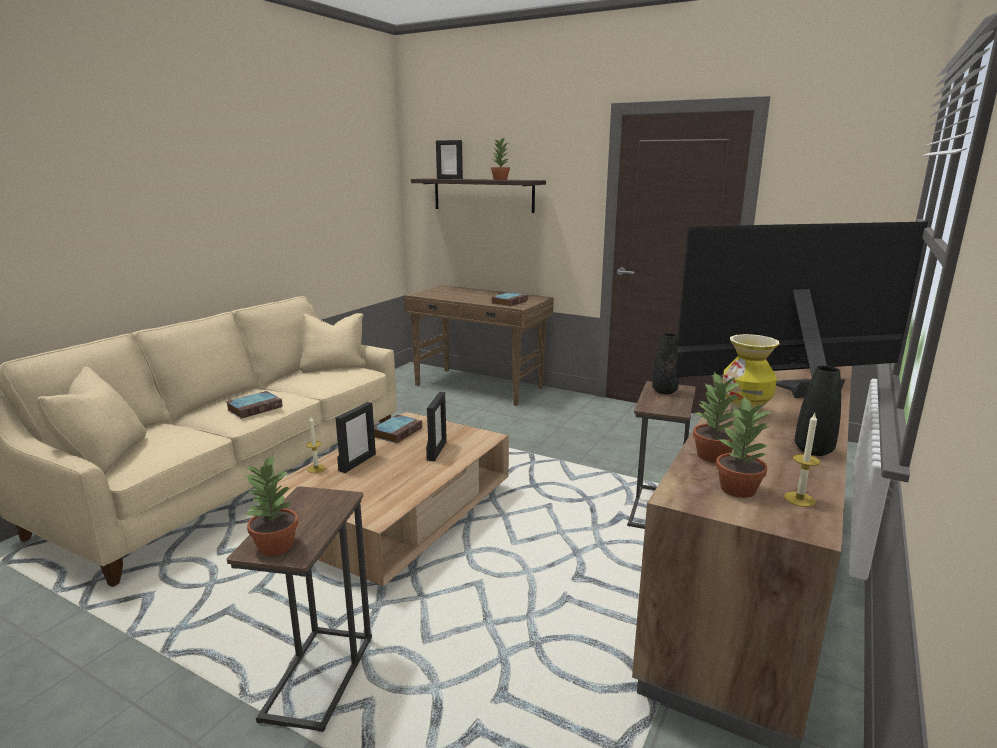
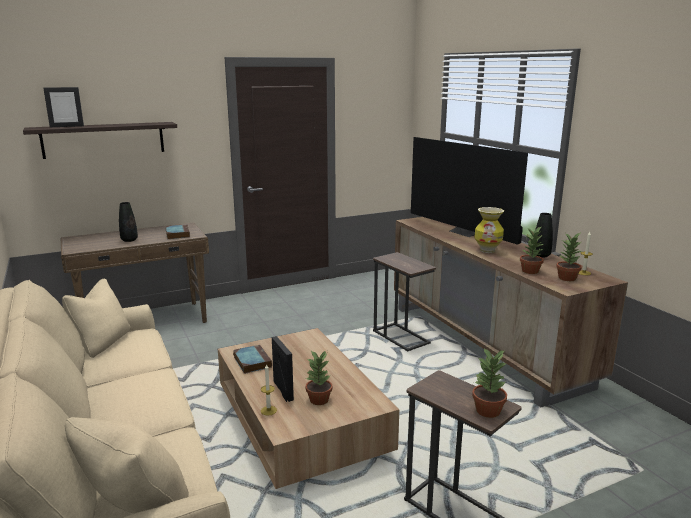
camera: 55 degrees left, 0 degrees up
(255, 408) = (153, 396): book -> none
(437, 451) = (306, 357): picture frame -> none
(500, 179) = (133, 124): potted plant -> potted plant (319, 400)
(664, 391) = (394, 259): black vase -> black vase (129, 240)
(795, 385) = (465, 232): television -> television turned 60 degrees counterclockwise

